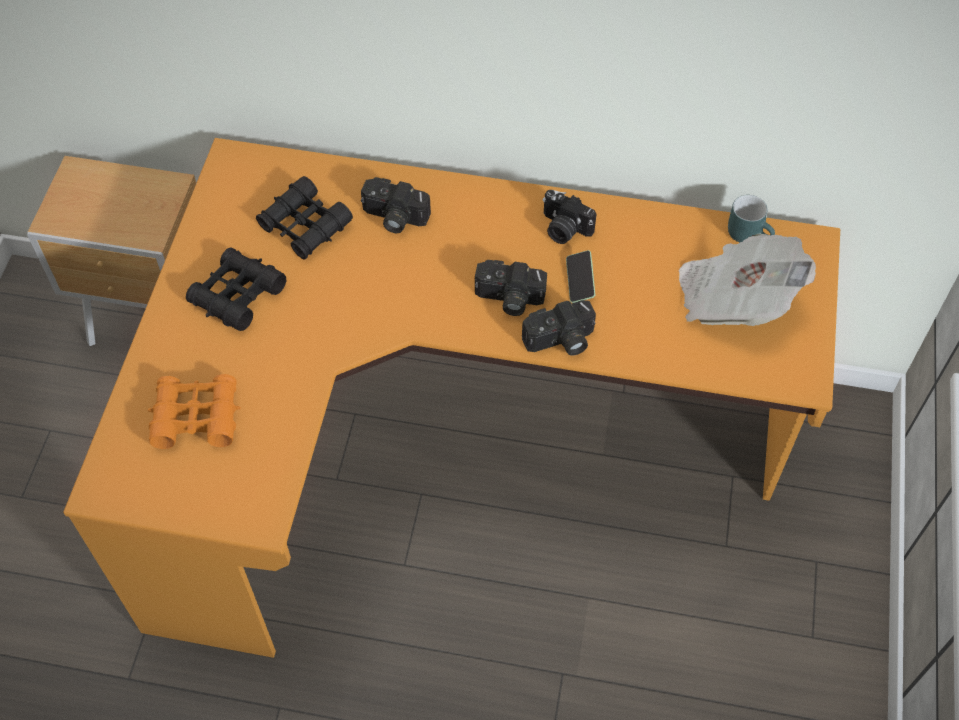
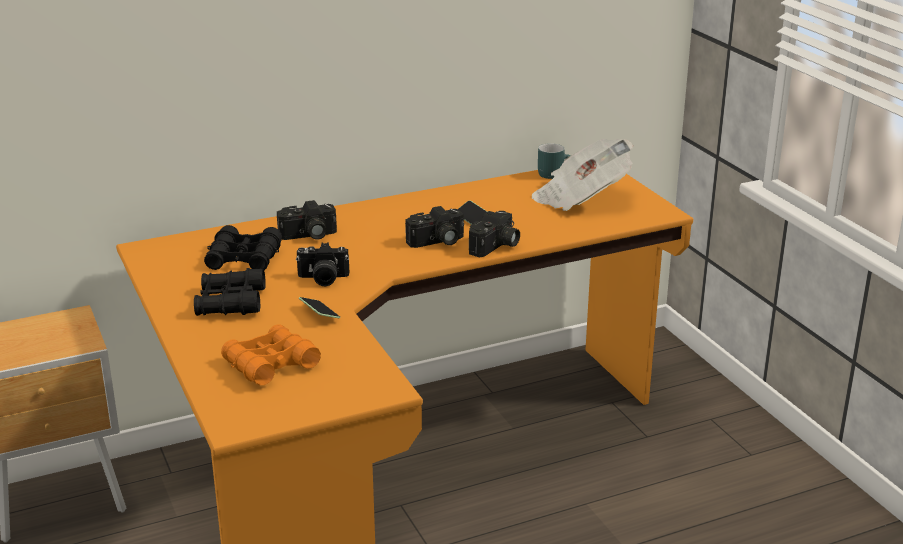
camera: 35 degrees left, 30 degrees down
(298, 361) = (319, 314): none -> phone
(563, 229) = (435, 206): camera -> camera (323, 279)

